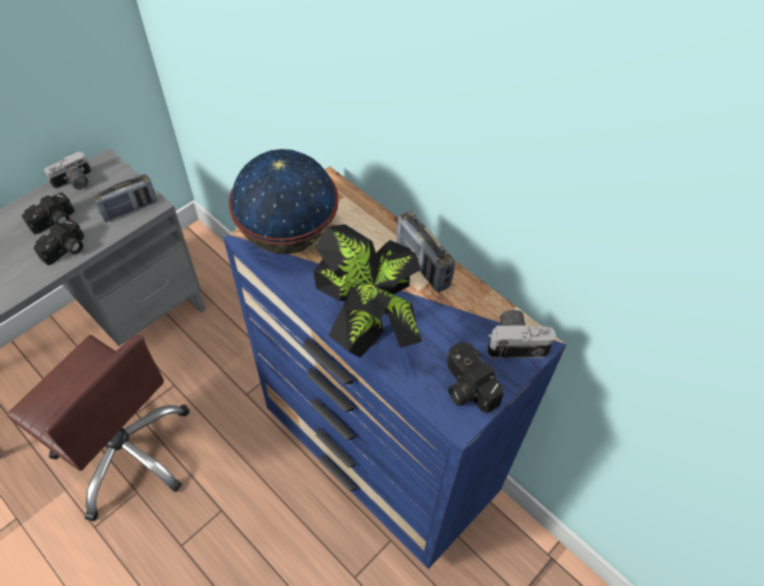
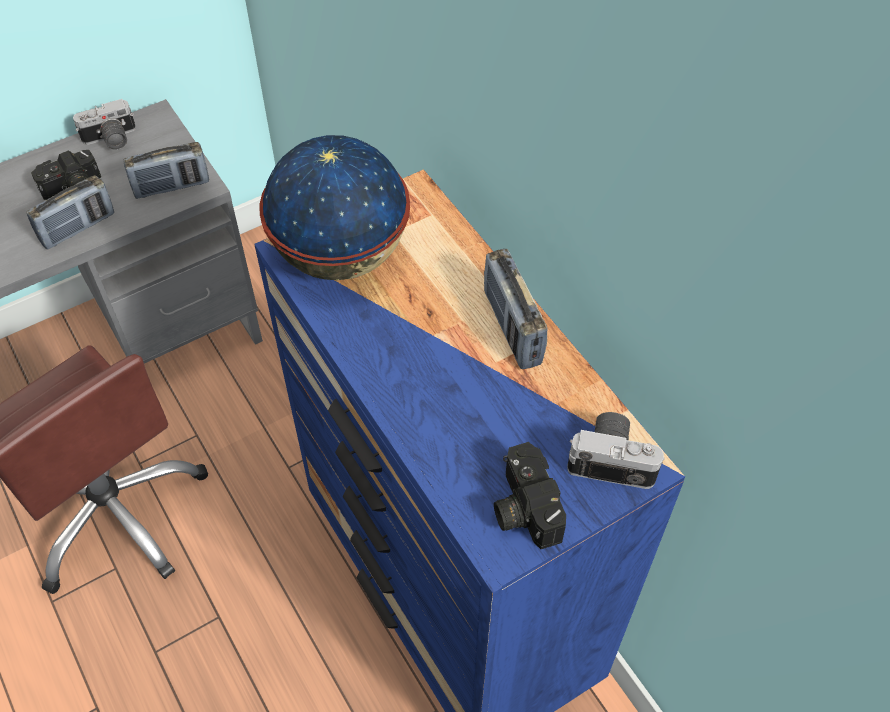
camera: 15 degrees right, 0 degrees up
(66, 251) = (78, 228): camera -> radio
(370, 326) = (416, 399): potted plant -> none

